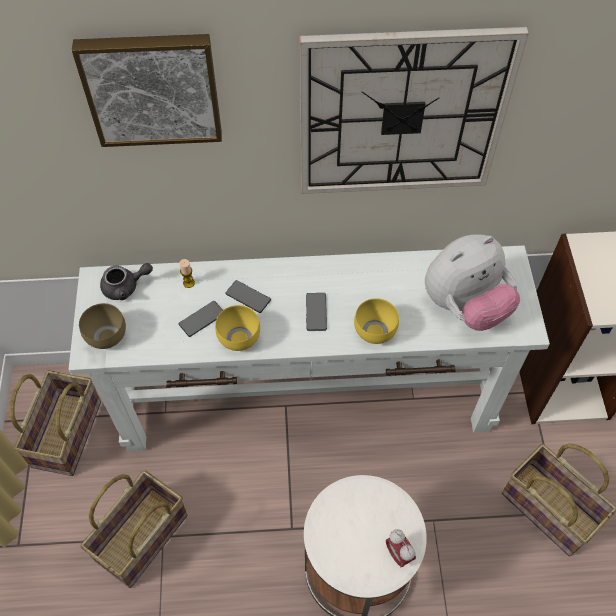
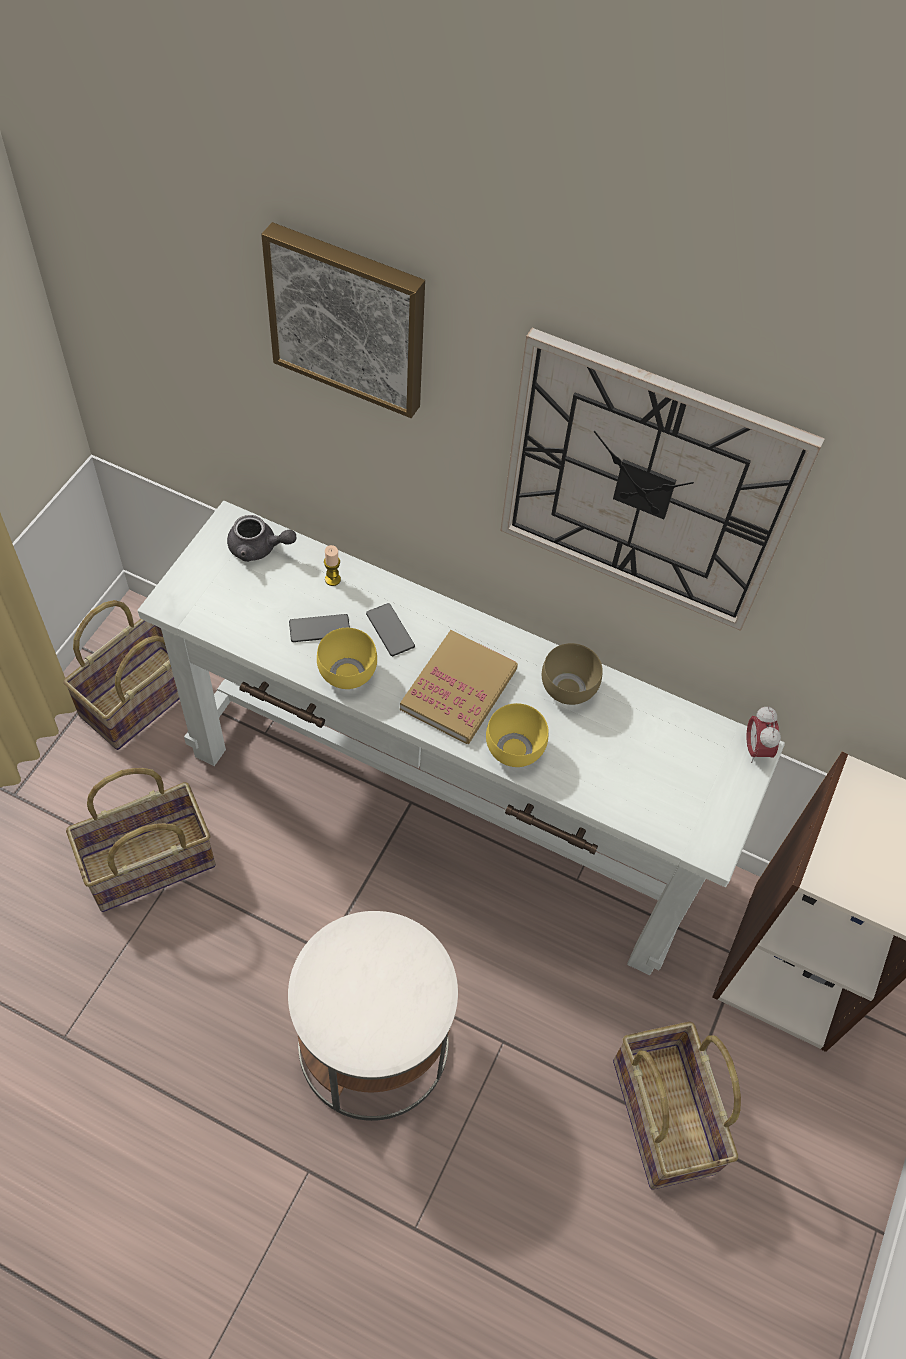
camera: 25 degrees right, 0 degrees up
(107, 338) = (200, 596): brown bowl -> brown bowl (567, 690)
(316, 312) = (459, 689): phone -> book
(398, 554) = (396, 1037): alarm clock -> alarm clock (756, 749)
(465, 306) = (650, 777): plush toy -> none

